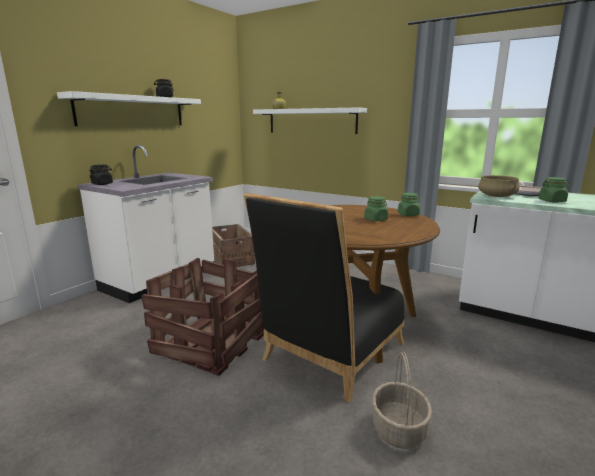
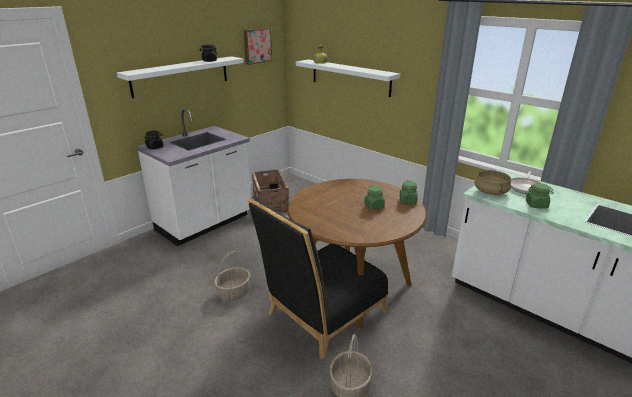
camera: 10 degrees right, 10 degrees up
(211, 342) = (234, 292): crate -> basket
(212, 94) = (257, 45): none -> picture

